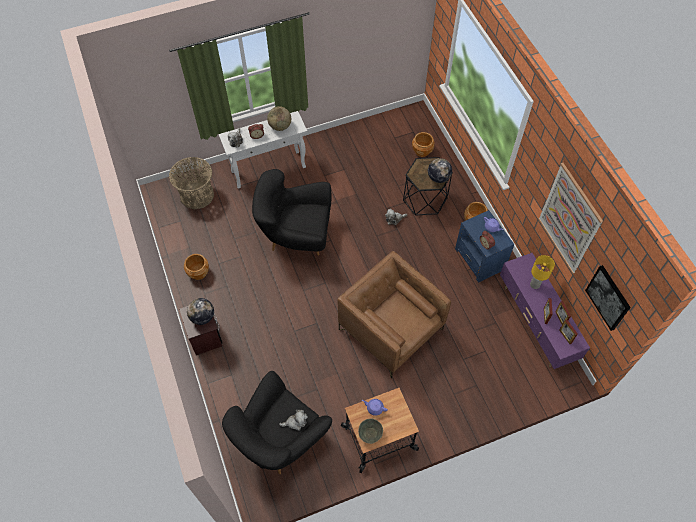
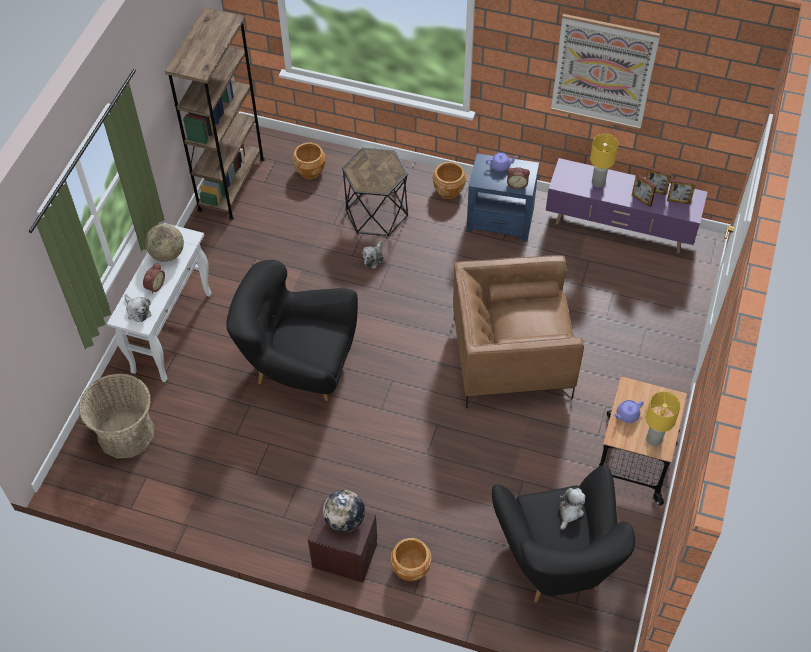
camera: 50 degrees left, 5 degrees down
(198, 272) = (246, 505): brown planter -> brown planter (411, 568)
(296, 236) = (299, 367): black armchair -> black armchair turned 60 degrees clockwise
(370, 433) = (654, 439): grey bowl -> yellow table lamp
(379, 125) = (231, 184): none -> brown bookcase
(438, 178) = (389, 167): globe -> none
(608, 297) = (707, 113): picture -> none

